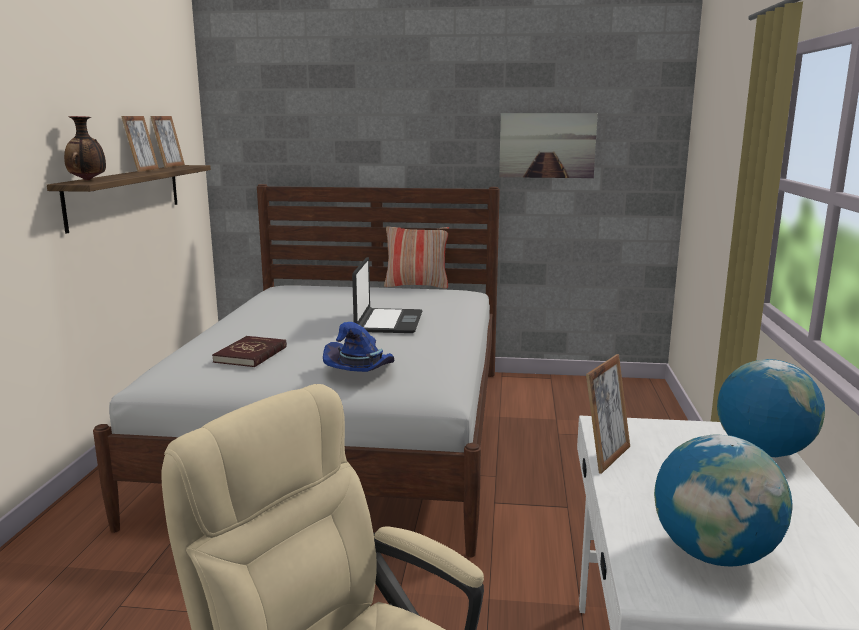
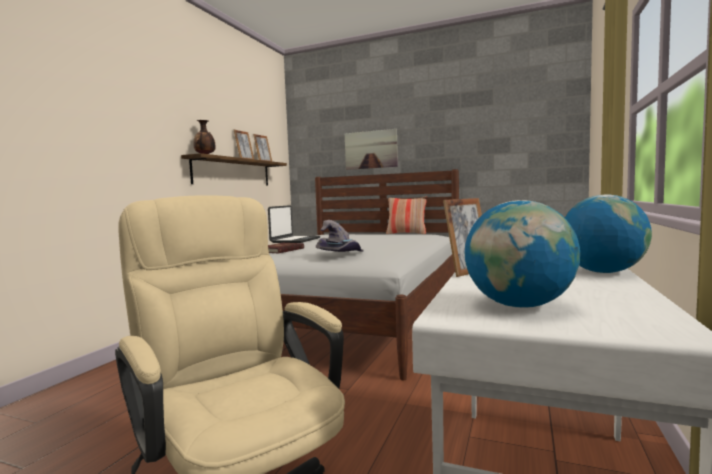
camera: 15 degrees right, 10 degrees down
(361, 371) = (340, 255): blue hat -> grey hat
(388, 322) = (374, 241): laptop -> laptop (295, 240)
(547, 145) = (489, 141): picture -> picture (371, 149)

